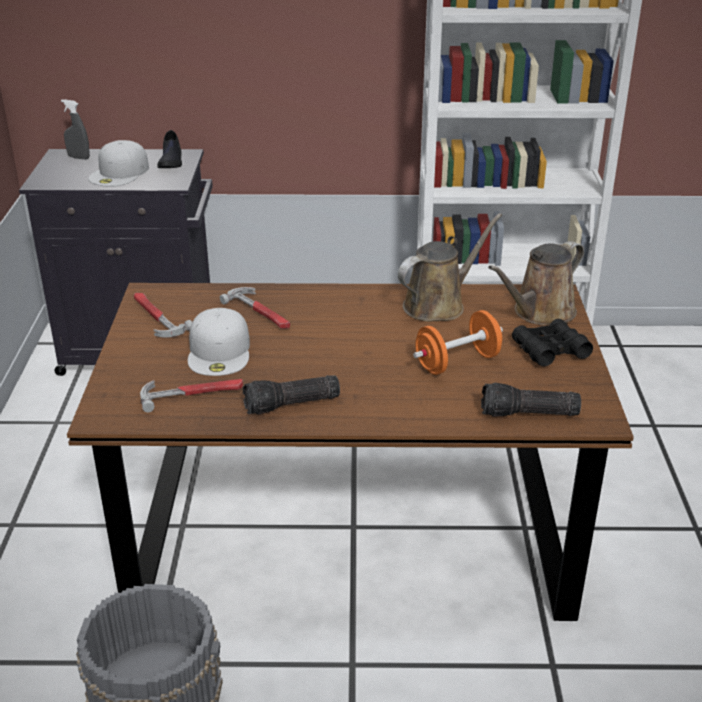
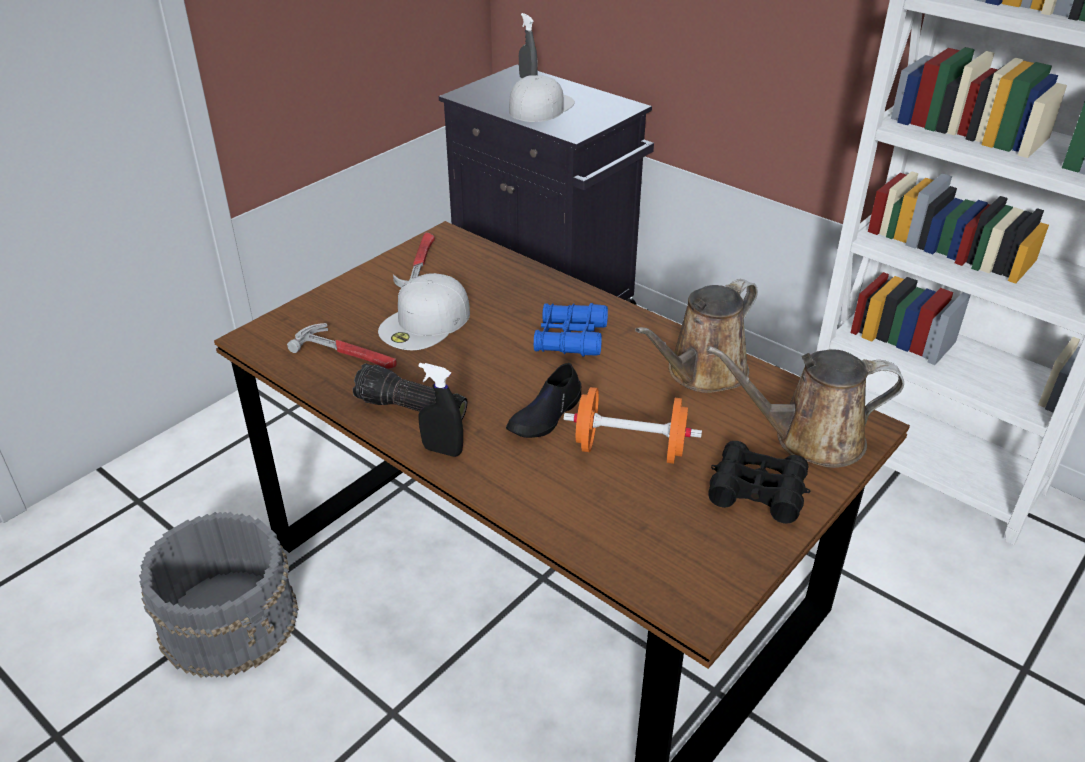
camera: 40 degrees right, 5 degrees up
(120, 173) = (541, 106): white cap -> white cap turned 150 degrees clockwise
(171, 161) = (602, 109): black shoe -> black shoe (545, 415)
(260, 312) = (513, 300): hammer -> none
(333, 319) = (570, 338): none -> blue binoculars
(349, 417) = (442, 450): none -> black spray bottle
(438, 305) = (702, 373): brown watering can -> brown watering can turned 135 degrees clockwise
(528, 414) = (623, 552): flashlight -> none

